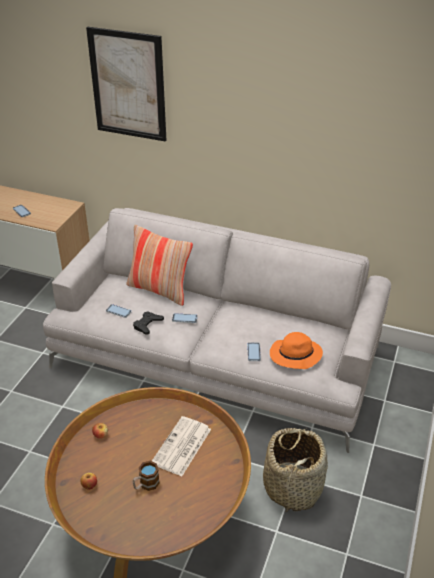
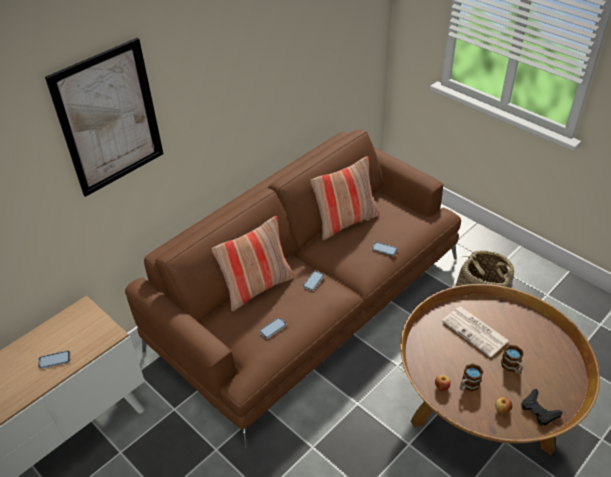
camera: 65 degrees left, 5 degrees up
(109, 454) = (467, 385): none -> mug
(147, 325) = (307, 310): black game controller -> black game controller (538, 410)
(217, 356) = (308, 301): grey sofa -> brown sofa
(275, 317) = (345, 222): none -> pillow
(294, 356) = (401, 226): orange hat -> none

